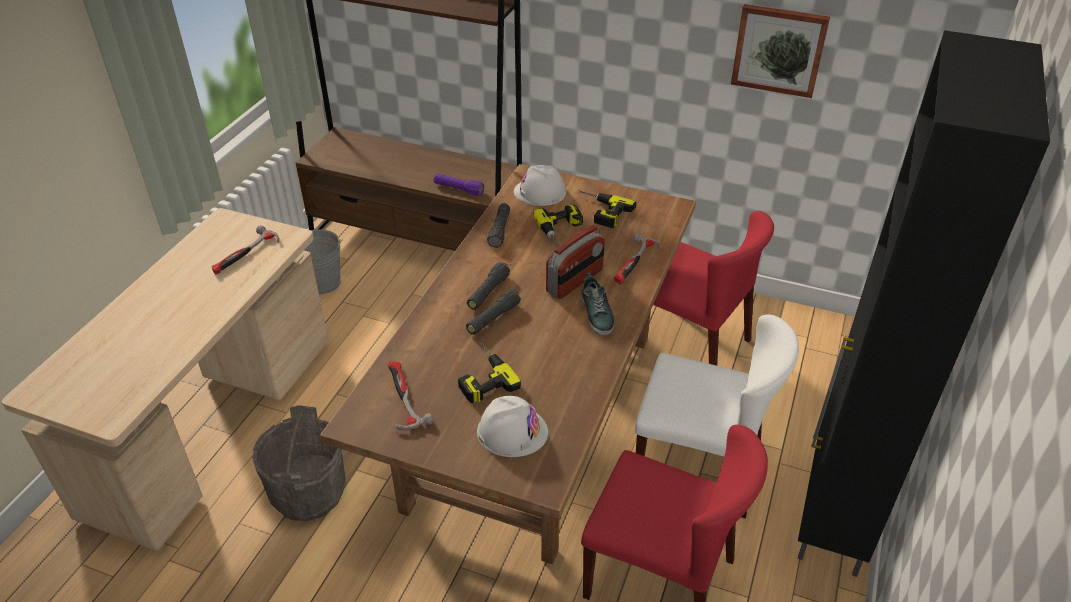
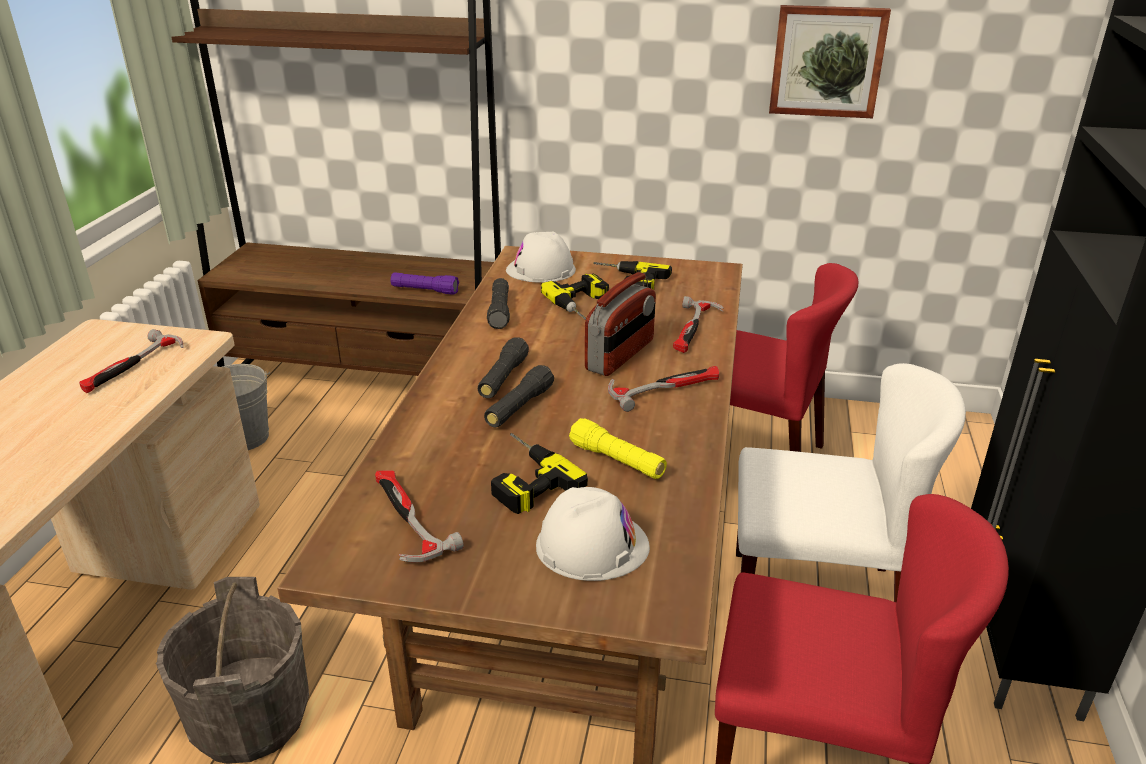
camera: 10 degrees left, 10 degrees down
(546, 370) = (617, 460): none -> yellow flashlight
(597, 314) = (665, 388): shoe -> hammer

